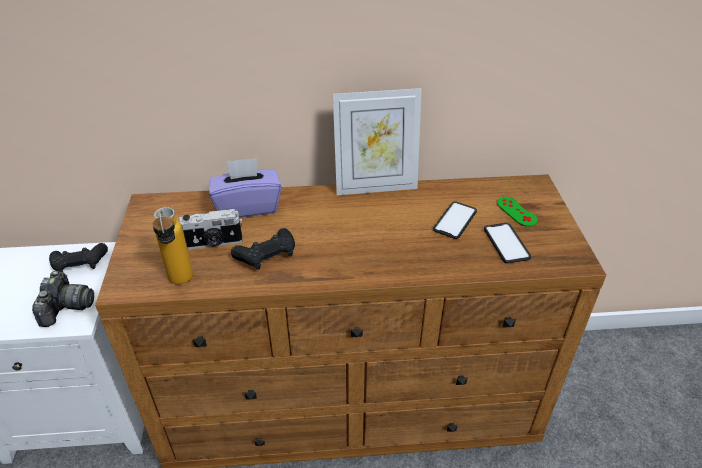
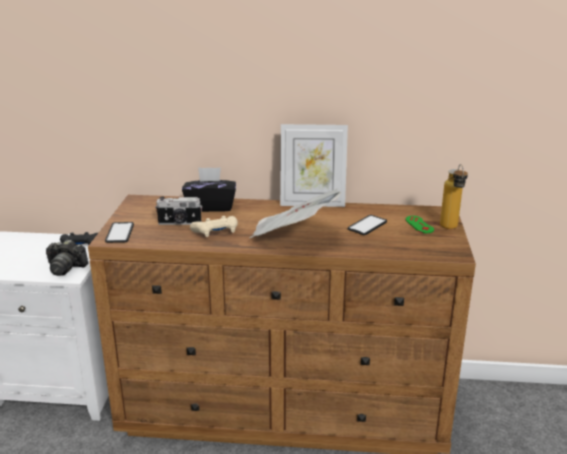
camera: 10 degrees right, 15 degrees down
(66, 307) = (65, 267): camera -> camera turned 90 degrees clockwise
(181, 284) = (150, 241): bottle -> bottle (450, 229)
(247, 206) = (210, 206): purple tissue box -> black tissue box
(267, 255) = (216, 232): black game controller -> beige game controller
(368, 251) = (292, 236): none -> newspaper
(506, 243) = (402, 240): phone -> phone (120, 233)

